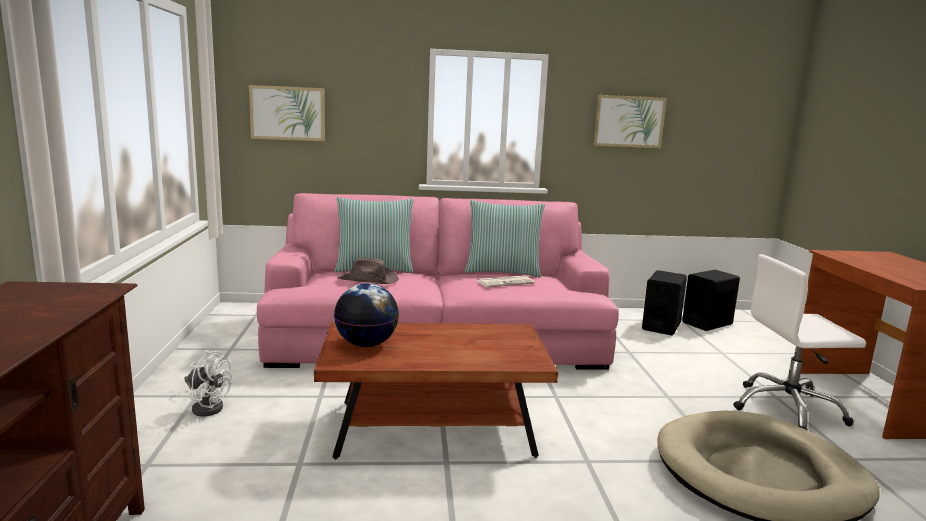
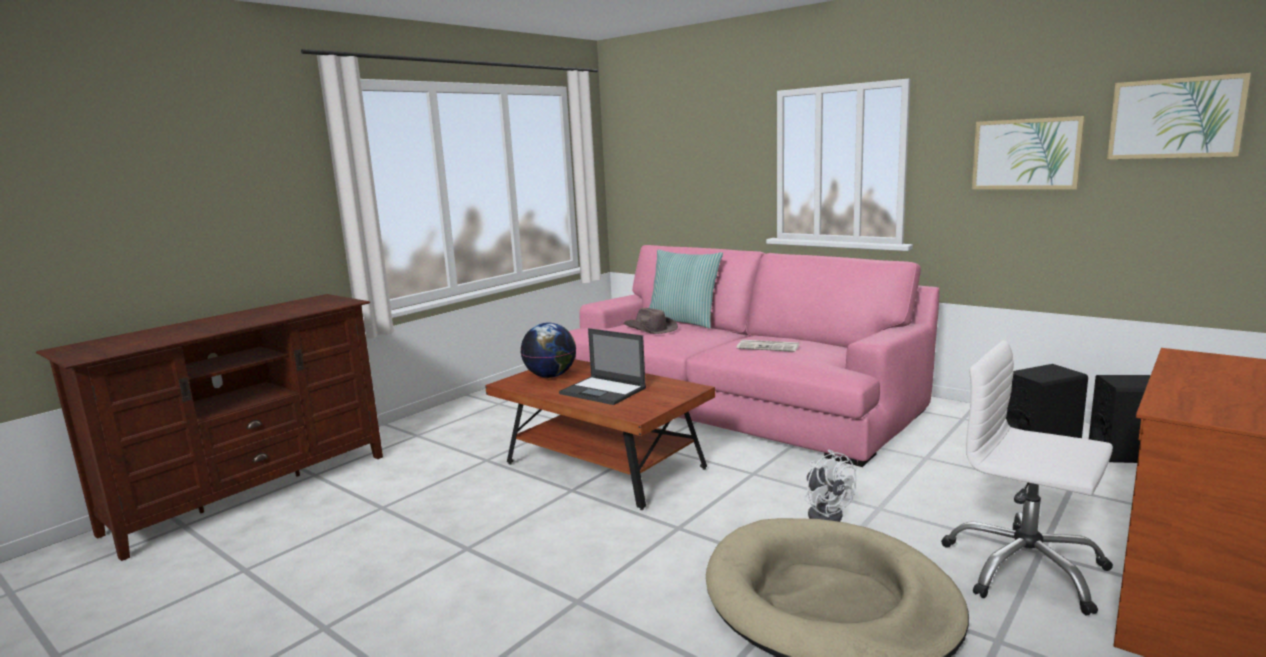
camera: 45 degrees right, 0 degrees up
(207, 406) = (494, 411): white fan -> white fan (826, 513)
(288, 113) = (658, 169): picture -> picture (1175, 118)
(455, 348) = (604, 391): none -> laptop
(502, 272) = (802, 338): pillow -> none

